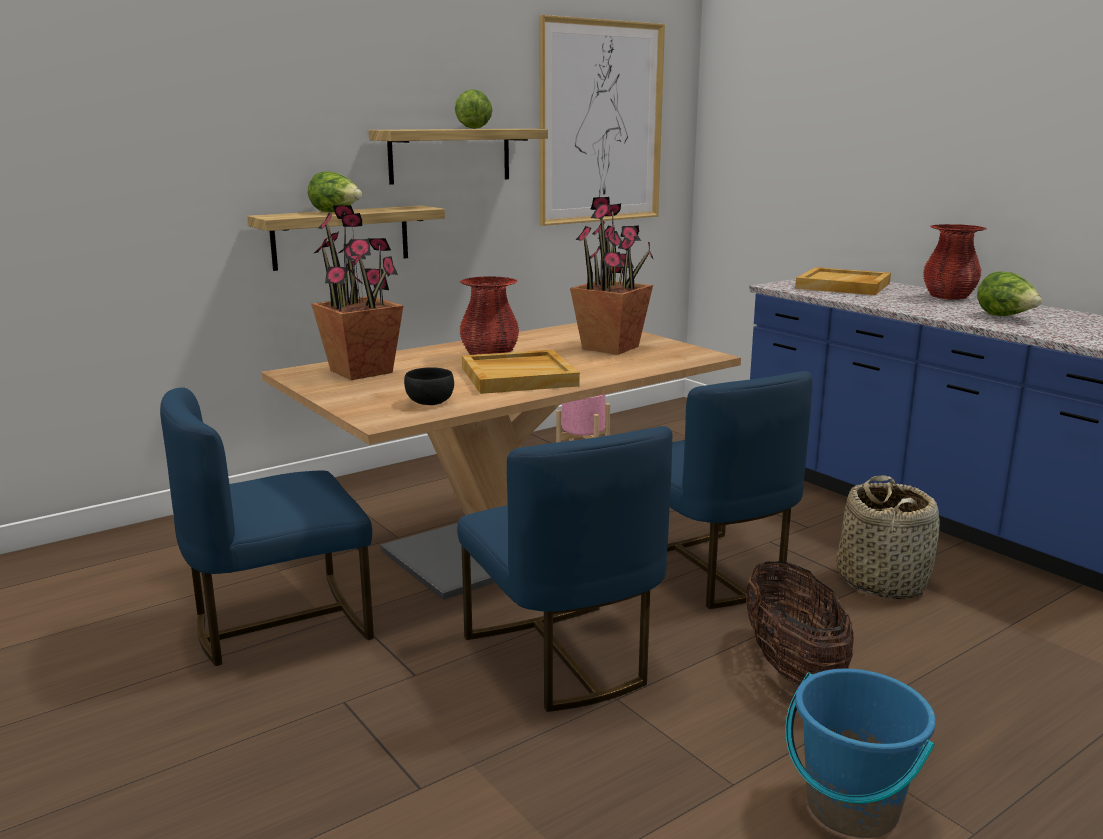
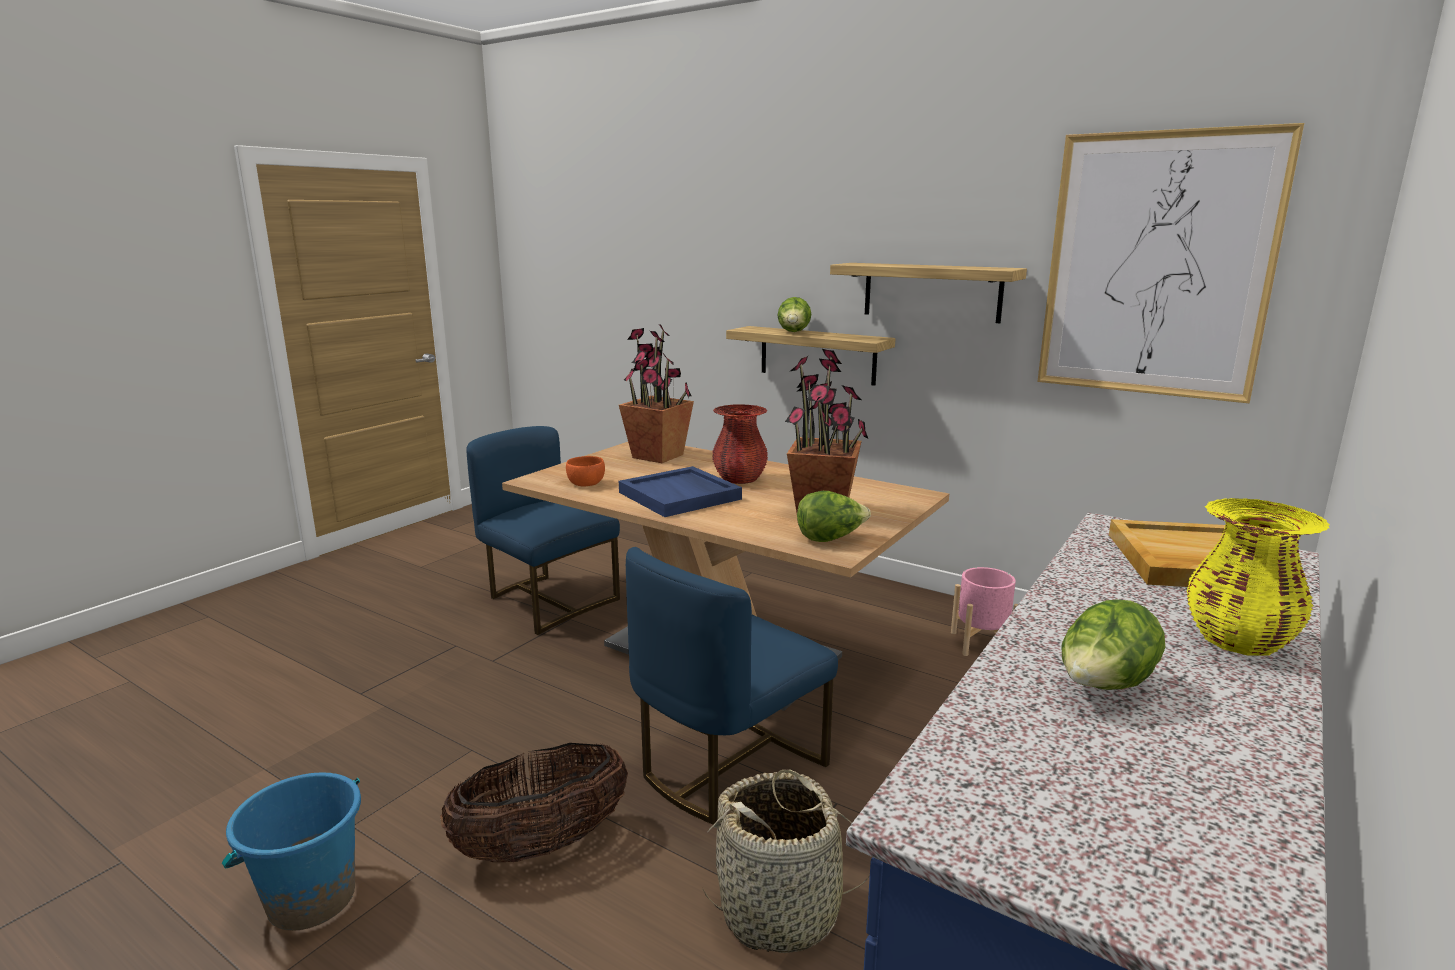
camera: 70 degrees right, 0 degrees up
(430, 402) = (586, 484): black bowl -> orange bowl
(474, 128) = (940, 266): lettuce -> lettuce (830, 539)
(519, 376) = (681, 496): beige tray -> blue tray
(562, 658) = (529, 713): blue chair -> none
(948, 297) = (1238, 641): red vase -> yellow vase

